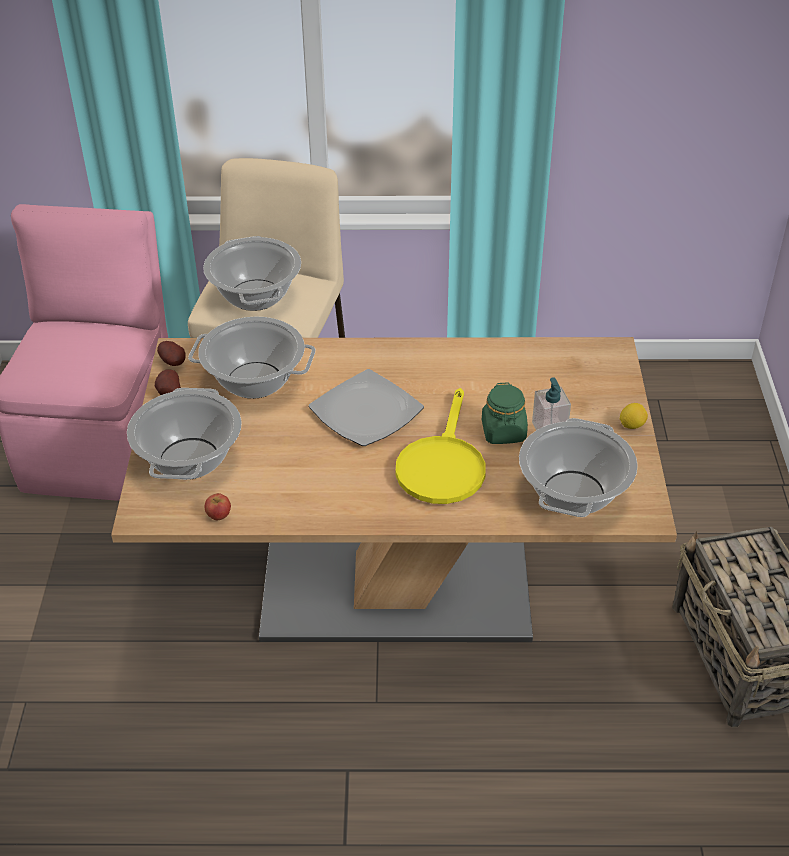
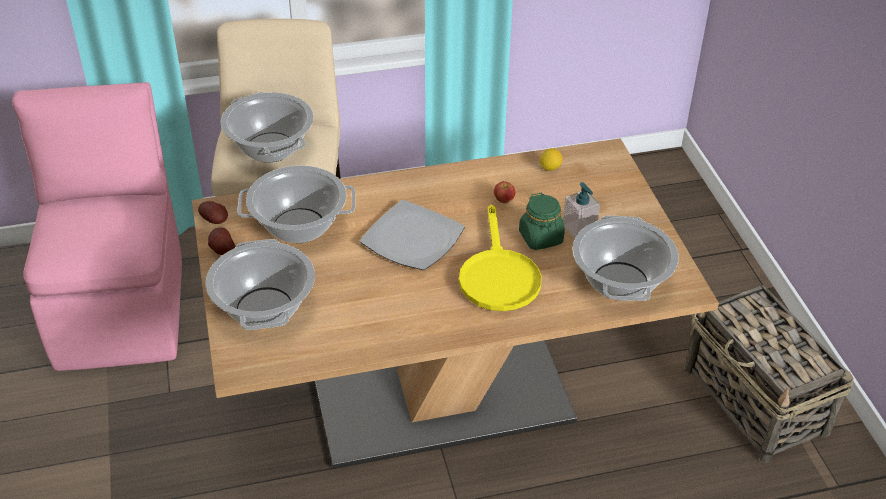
camera: 15 degrees left, 0 degrees up
(219, 515) = (312, 355): apple -> apple (504, 200)
(632, 425) = (647, 215): lemon -> lemon (550, 168)

